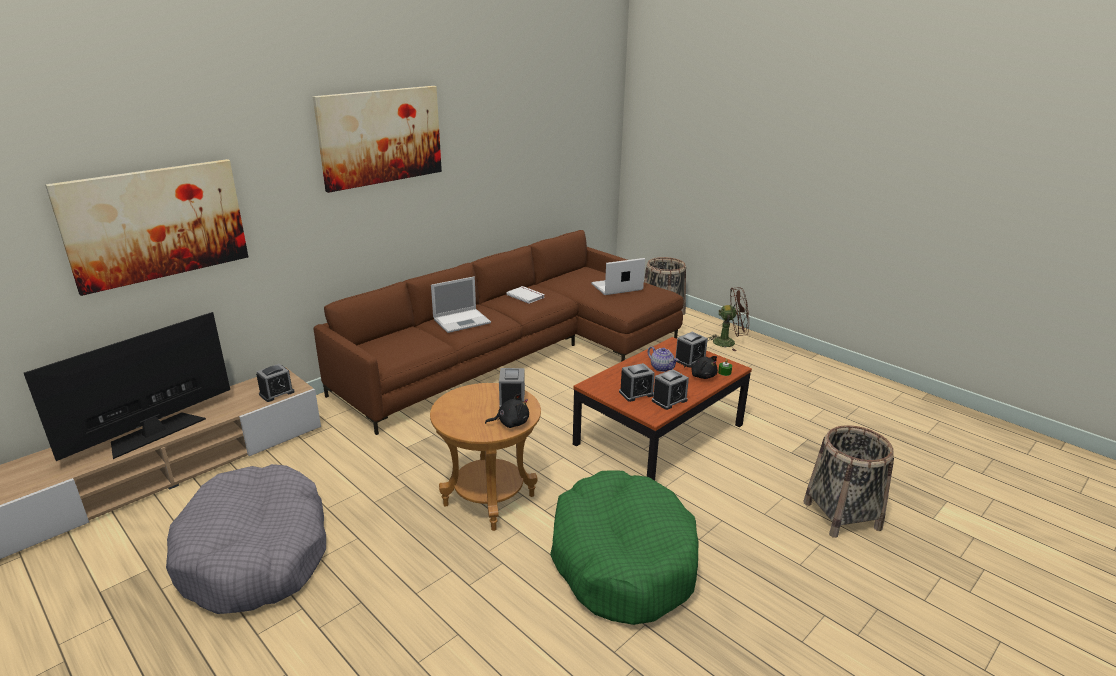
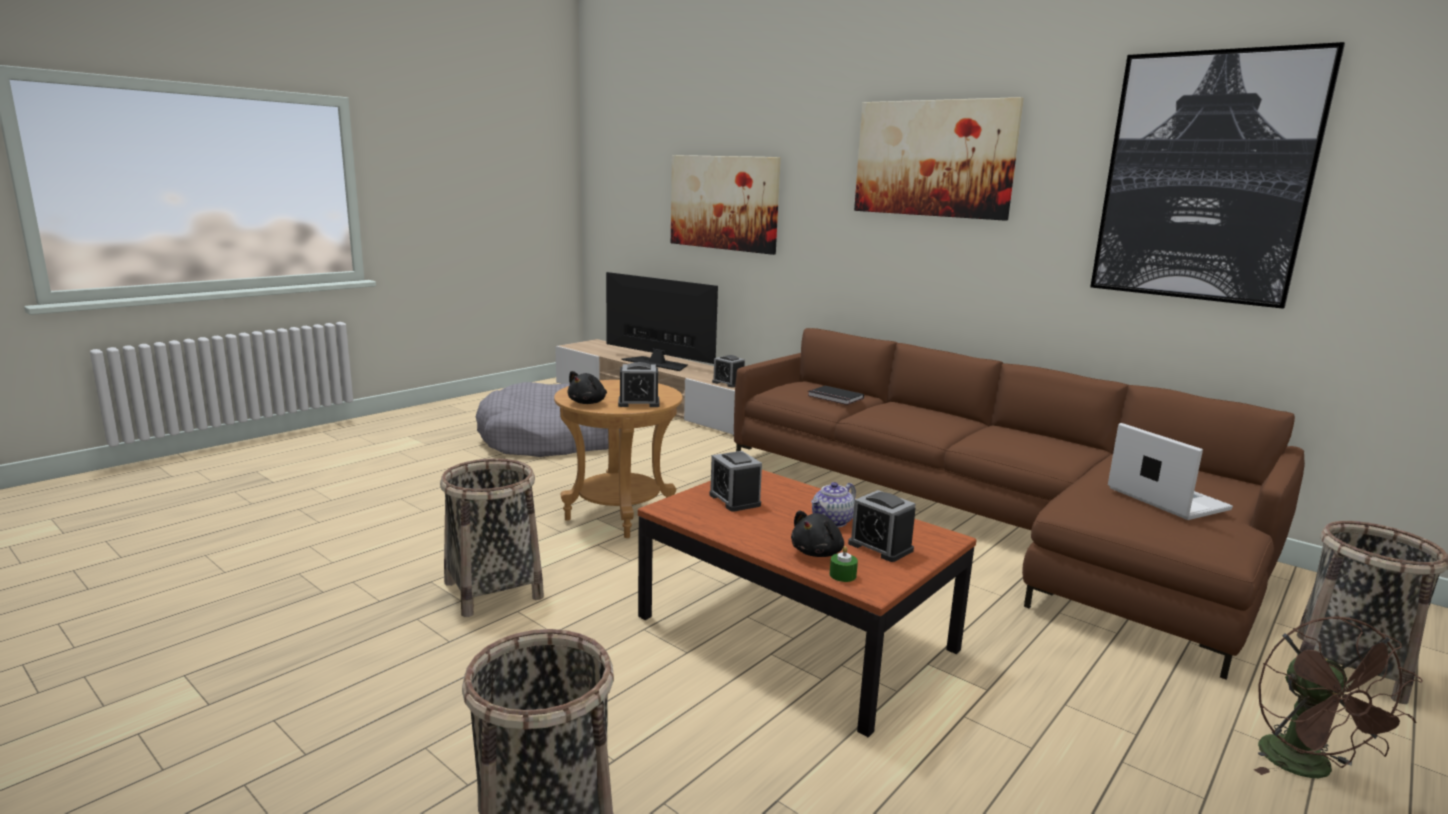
camera: 85 degrees right, 10 degrees down
(421, 339) = (834, 397): none -> black book
(462, 320) = (904, 410): laptop -> none
(511, 423) = (588, 403): black plush toy -> black plush toy turned 45 degrees clockwise
(525, 125) = (1205, 178): none -> picture
(526, 296) = (1029, 438): white book -> none
(622, 560) = (493, 590): green dog bed -> basket
(669, 400) = (717, 521): alarm clock -> none

